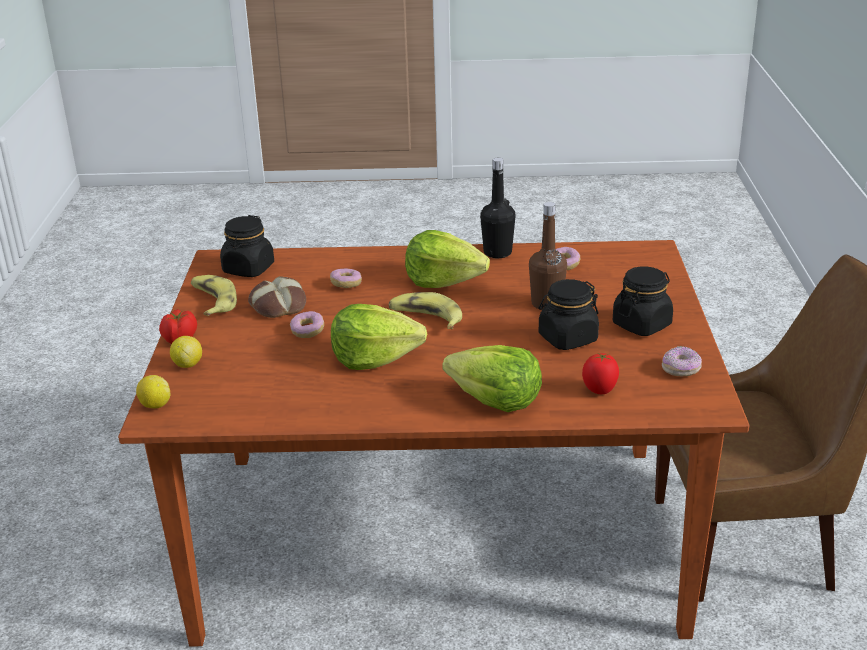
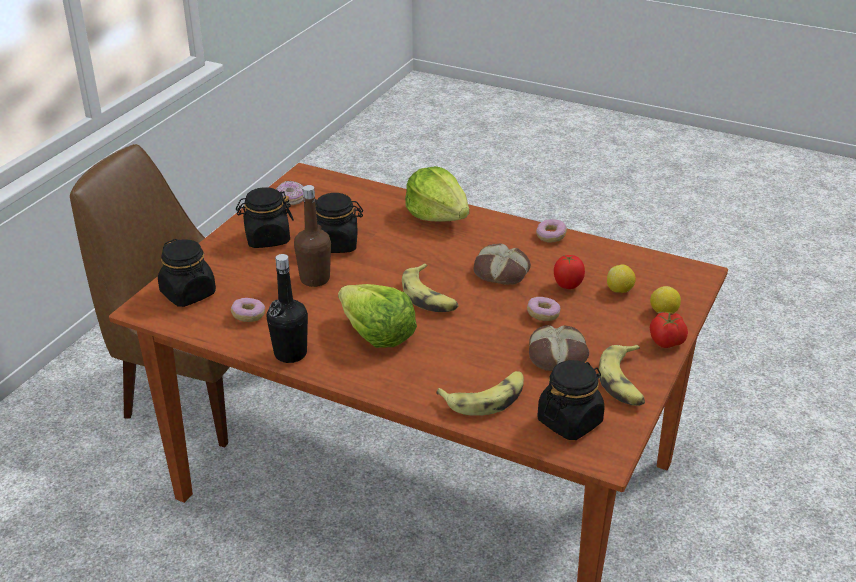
camera: 155 degrees left, 5 degrees up
(155, 405) = (696, 282): lemon -> lemon (619, 290)
(321, 265) = (486, 398): none -> banana
(346, 284) = (475, 361): donut -> donut (551, 236)
(374, 358) = (500, 272): lettuce -> bread
(600, 391) = (361, 202): tomato -> tomato (567, 286)
(636, 265) = (188, 294): none -> black jar

